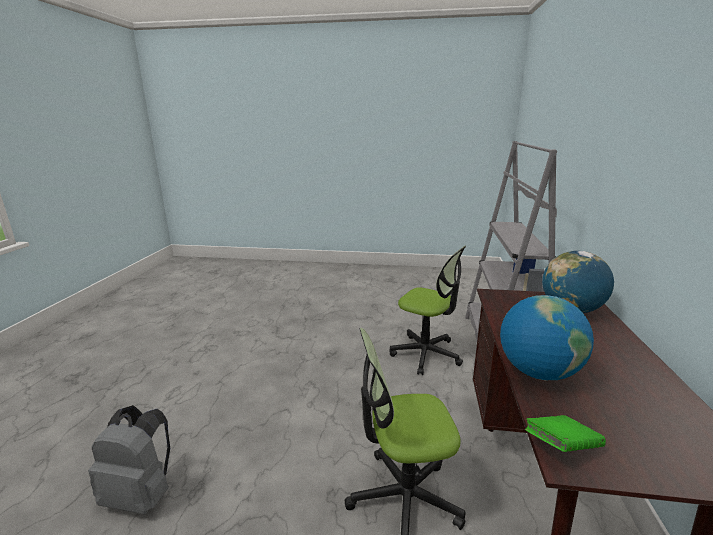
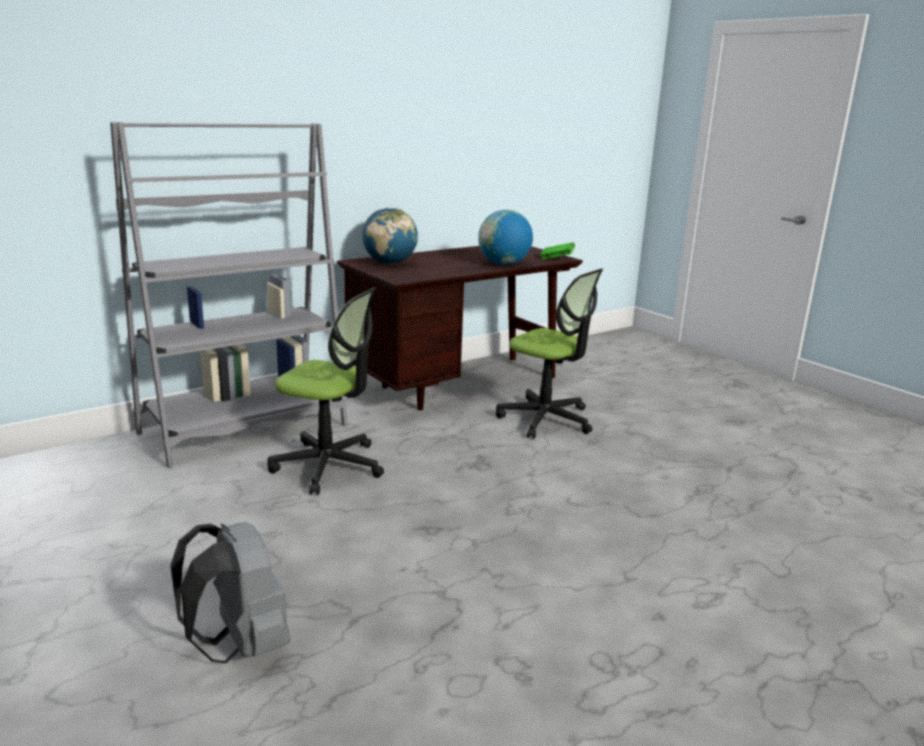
camera: 135 degrees left, 0 degrees up
(142, 494) = (758, 510): grey backpack -> grey backpack (240, 645)
(426, 354) = (329, 466): office chair -> office chair turned 120 degrees clockwise

